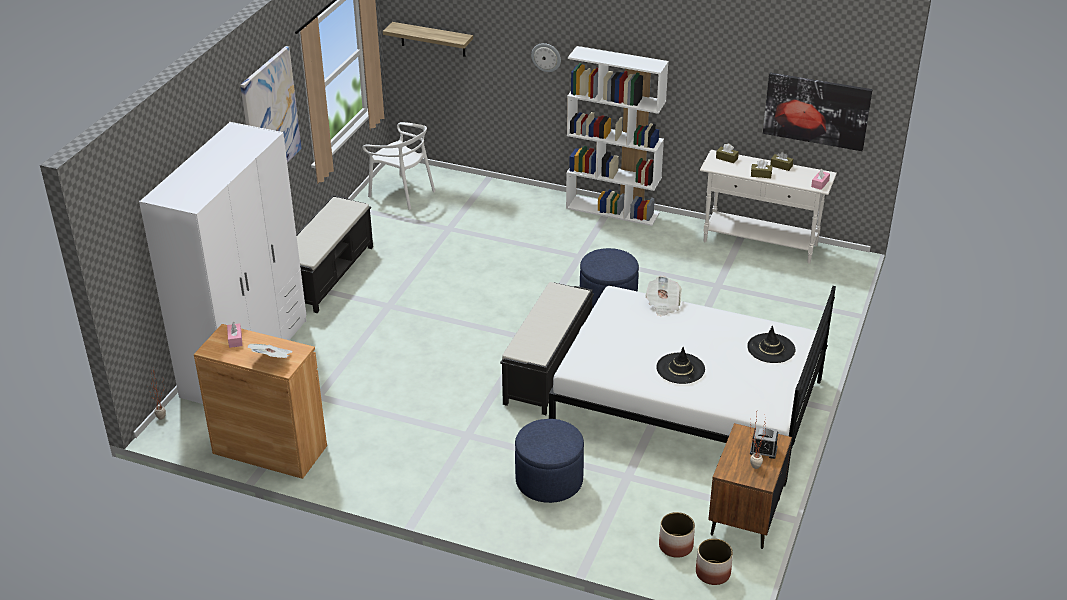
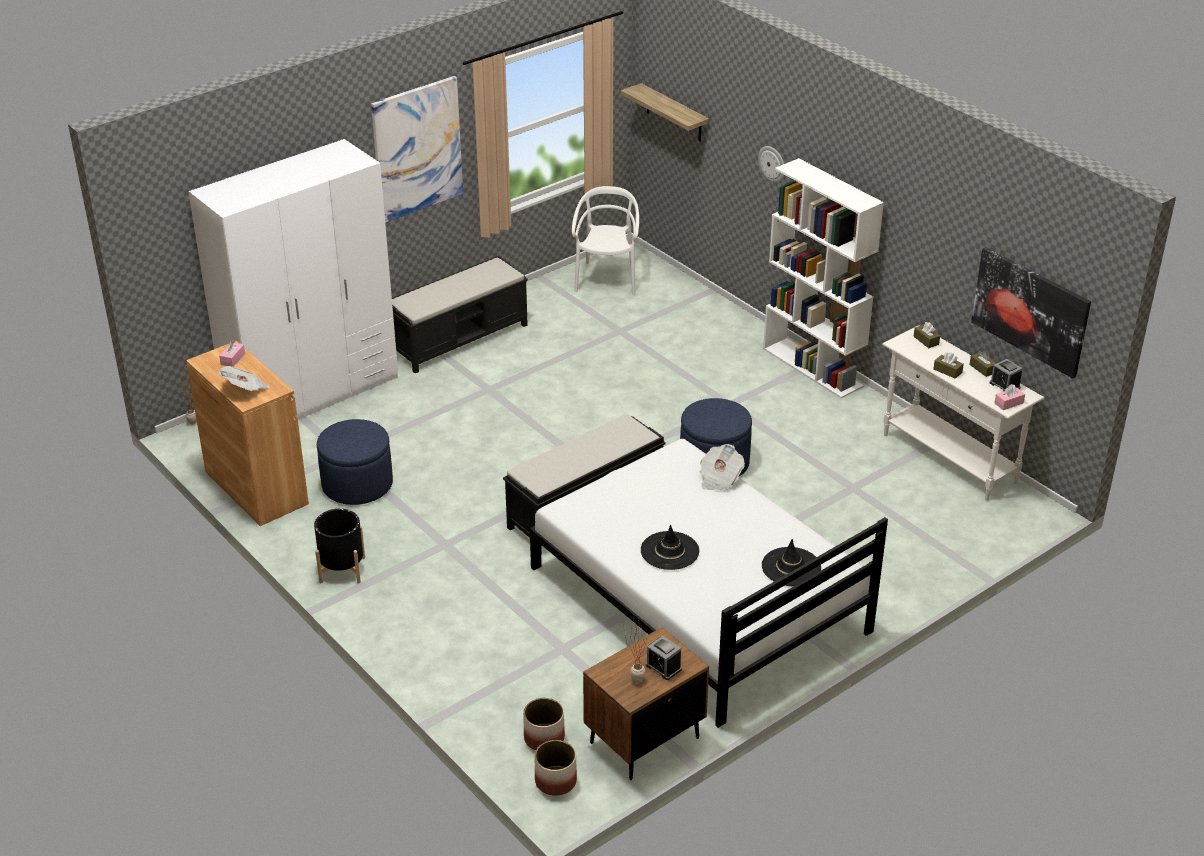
camera: 30 degrees right, 0 degrees up
(402, 193) = (607, 279): white chair -> white chair turned 150 degrees counterclockwise
(404, 486) = (342, 569): none -> black planter
(549, 480) = (481, 620): blue ottoman -> blue ottoman (357, 484)
(806, 173) = (1004, 385): none -> alarm clock

